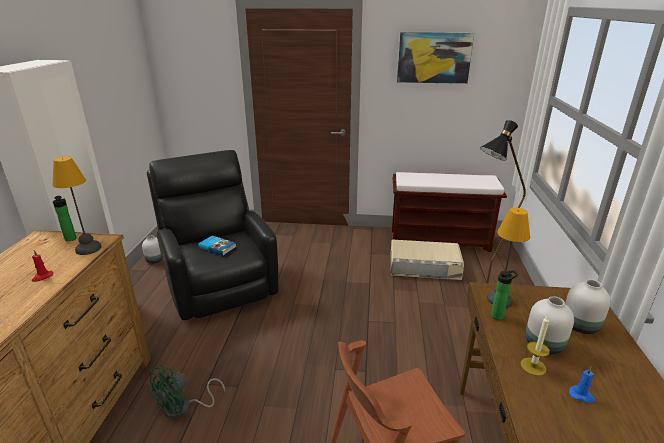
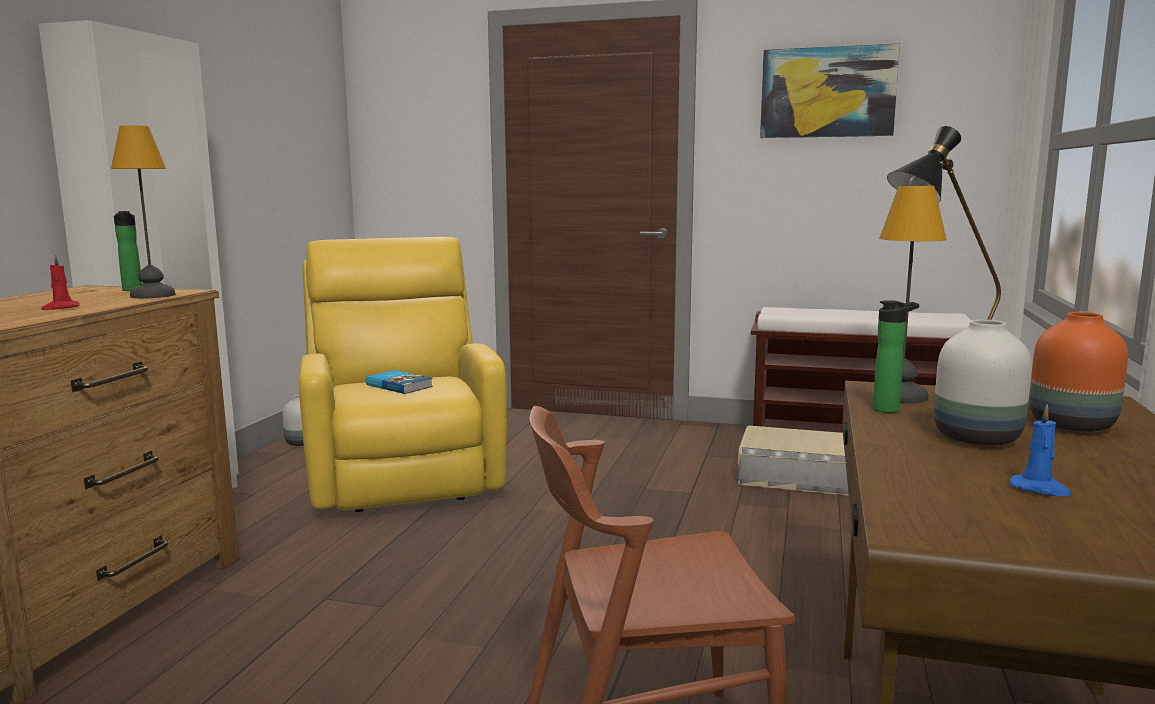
camera: 10 degrees right, 15 degrees down
(183, 408) = (268, 625): green fan -> none
(220, 284) = (403, 477): black armchair -> yellow armchair
(533, 366) = (940, 456): candle -> none
(578, 325) = (1069, 425): white vase -> orange vase

